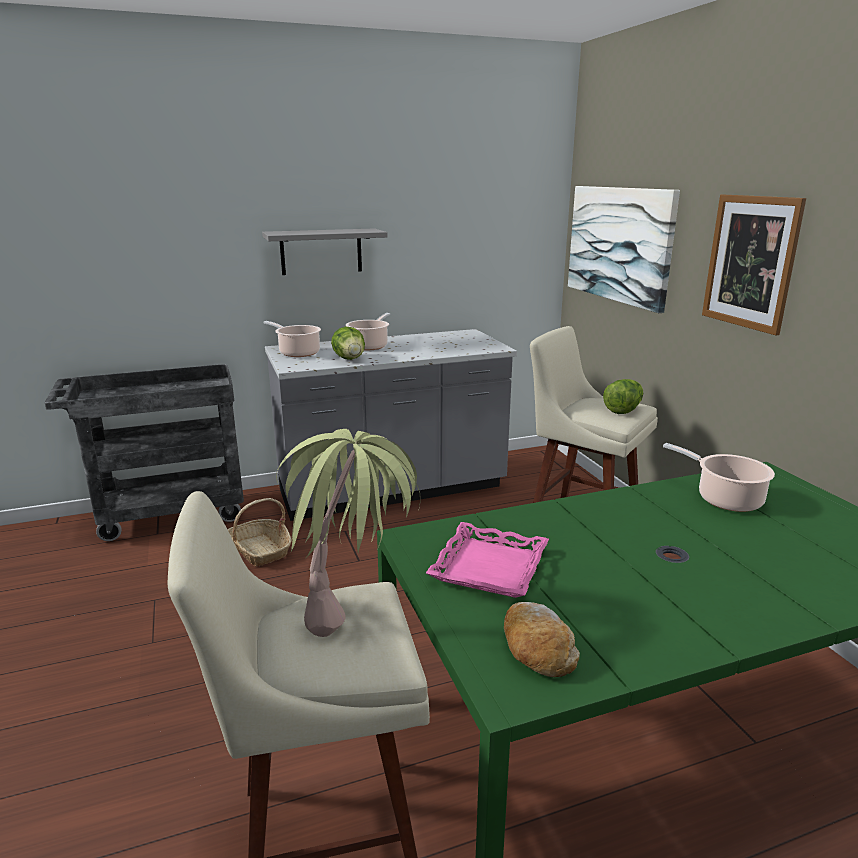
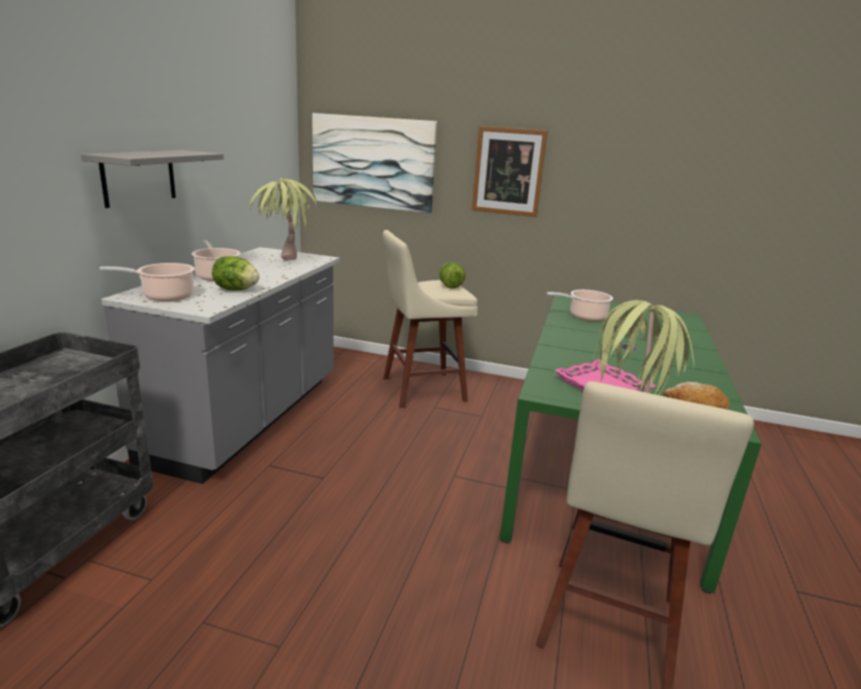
camera: 55 degrees left, 0 degrees up
(260, 550) = (224, 520): basket -> none
(445, 347) = (284, 264): none -> potted plant

